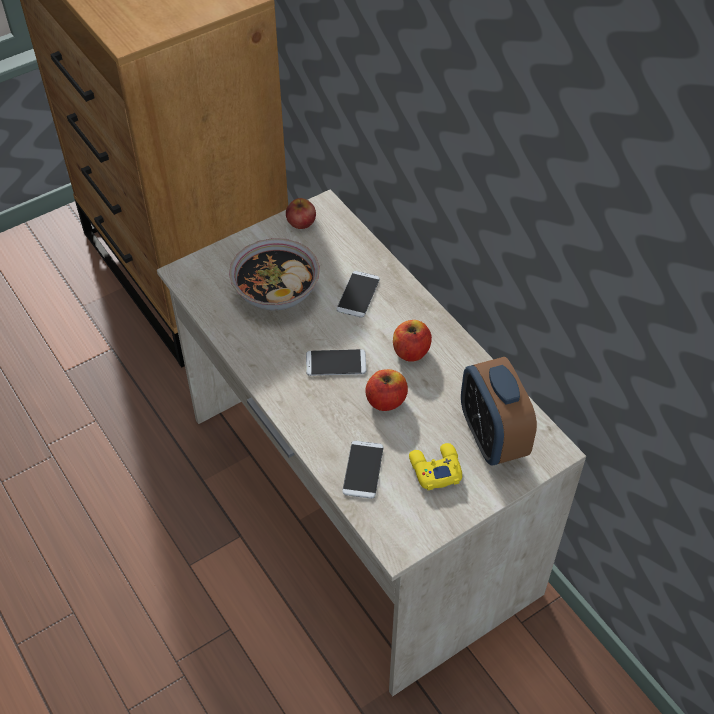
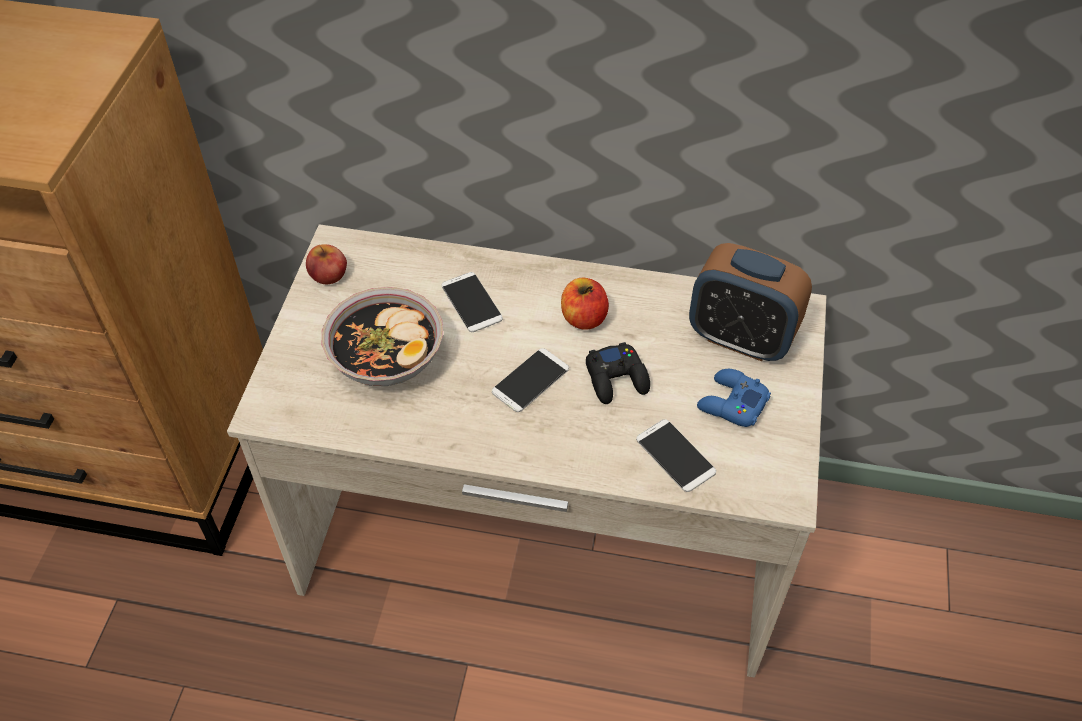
camera: 45 degrees left, 0 degrees up
(386, 400) = (617, 378): apple -> black game controller
(435, 469) = (731, 403): yellow game controller -> blue game controller

